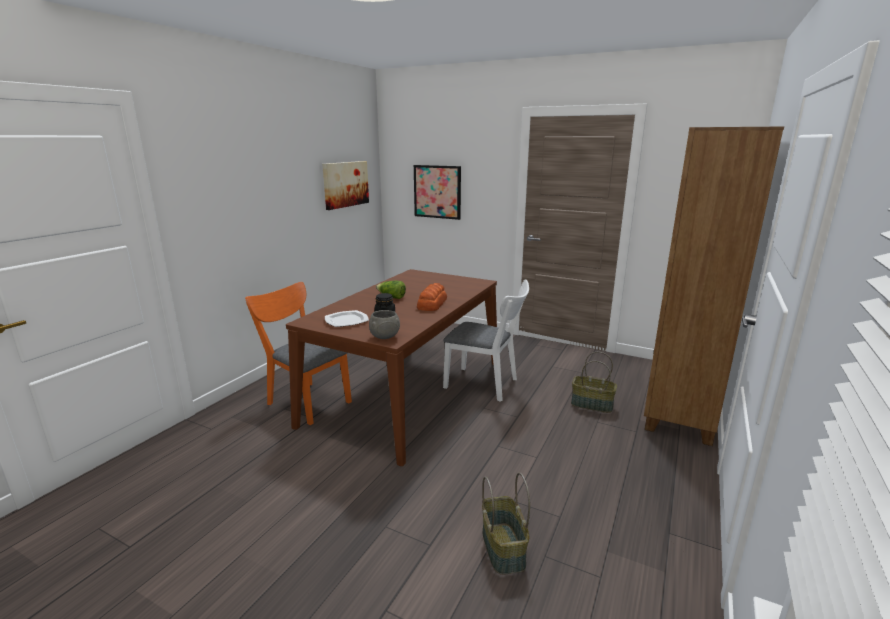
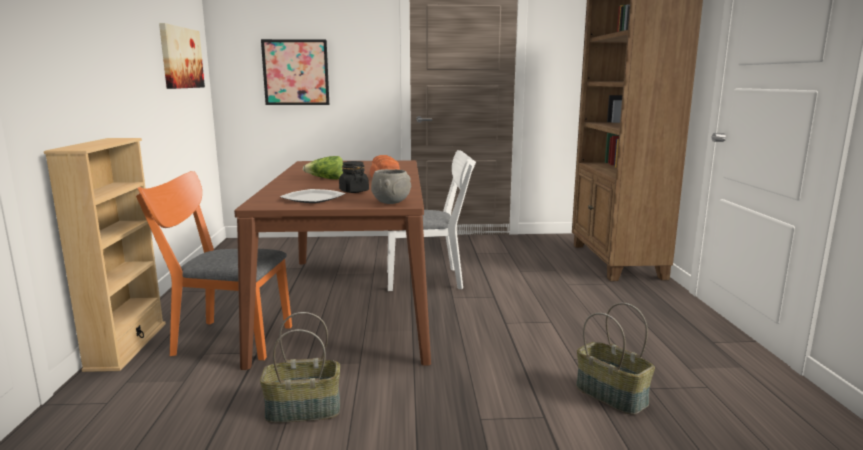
camera: 30 degrees left, 5 degrees down
(254, 389) = (127, 346): none -> beige bookcase
(591, 405) = (547, 274): basket -> basket (302, 411)

